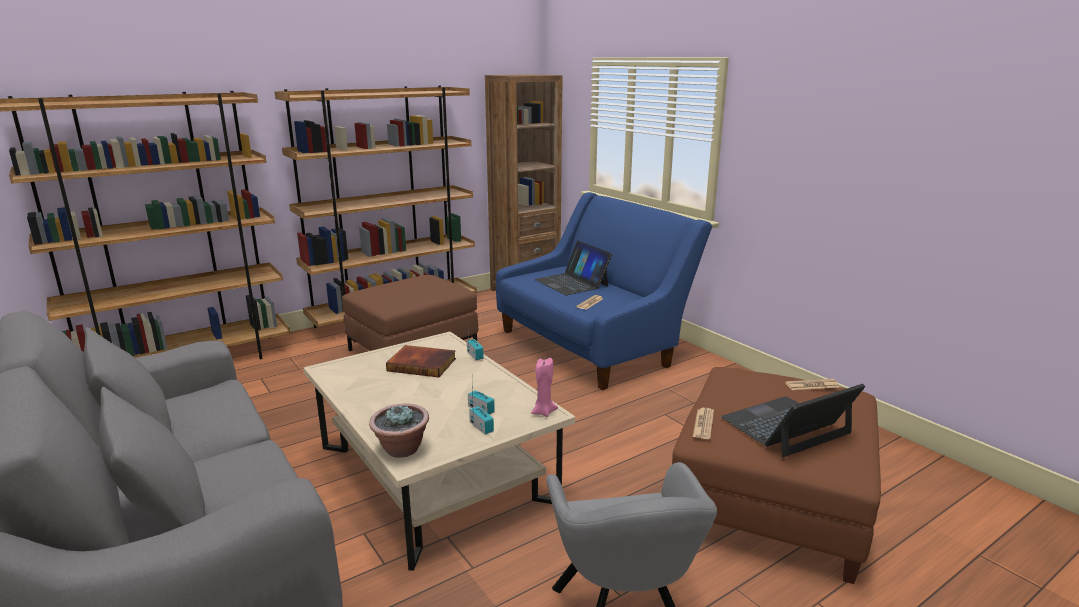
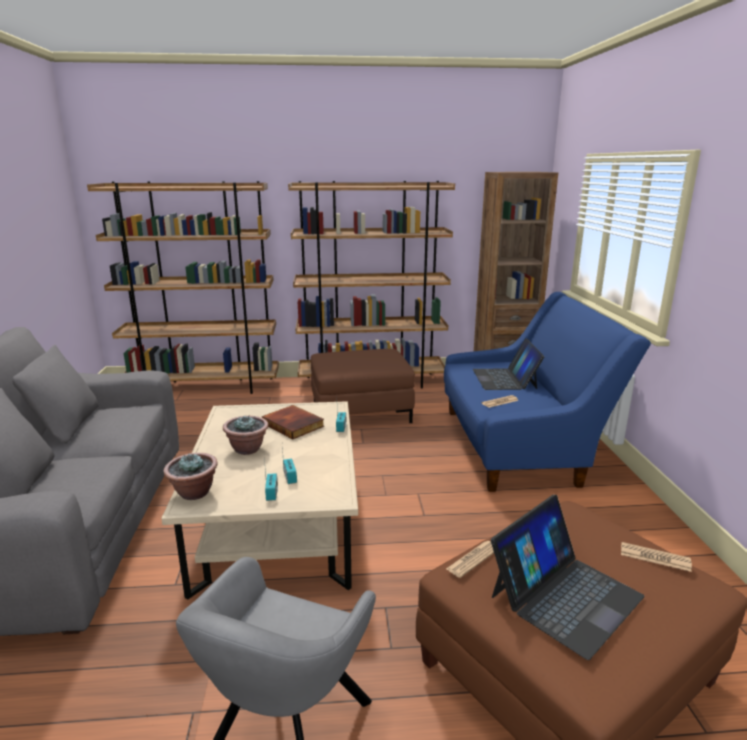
camera: 30 degrees right, 0 degrees up
(403, 397) = (247, 449): none -> potted plant
(543, 412) = (335, 496): pink candle -> none
(786, 426) = (565, 595): laptop -> laptop turned 135 degrees clockwise

